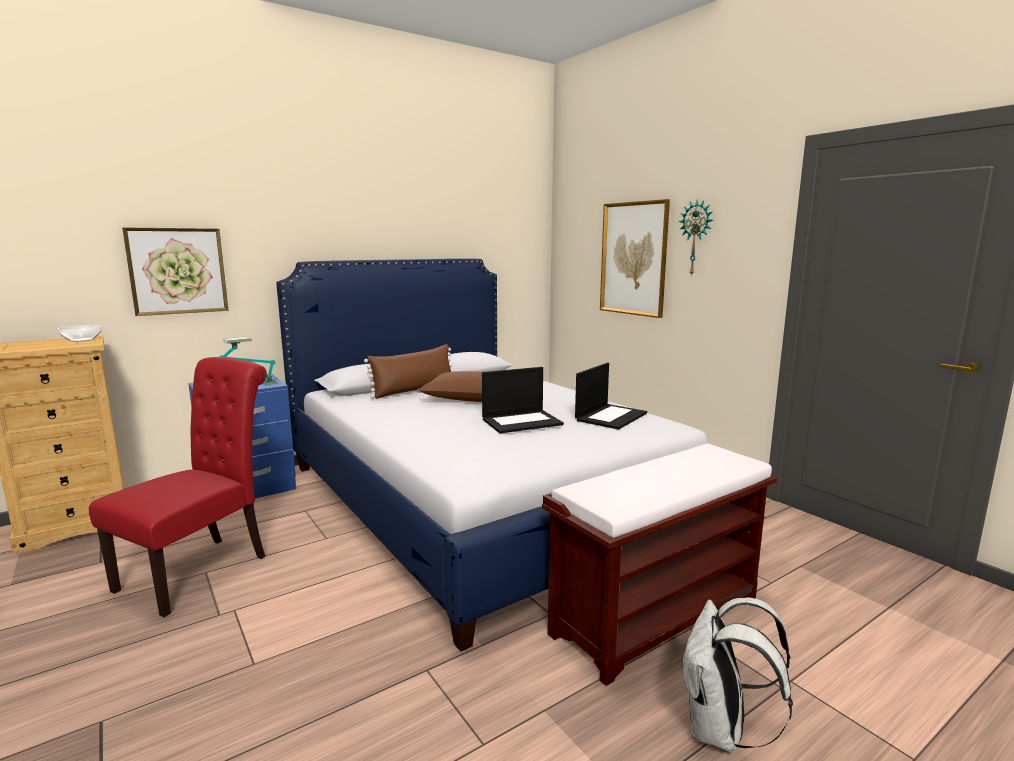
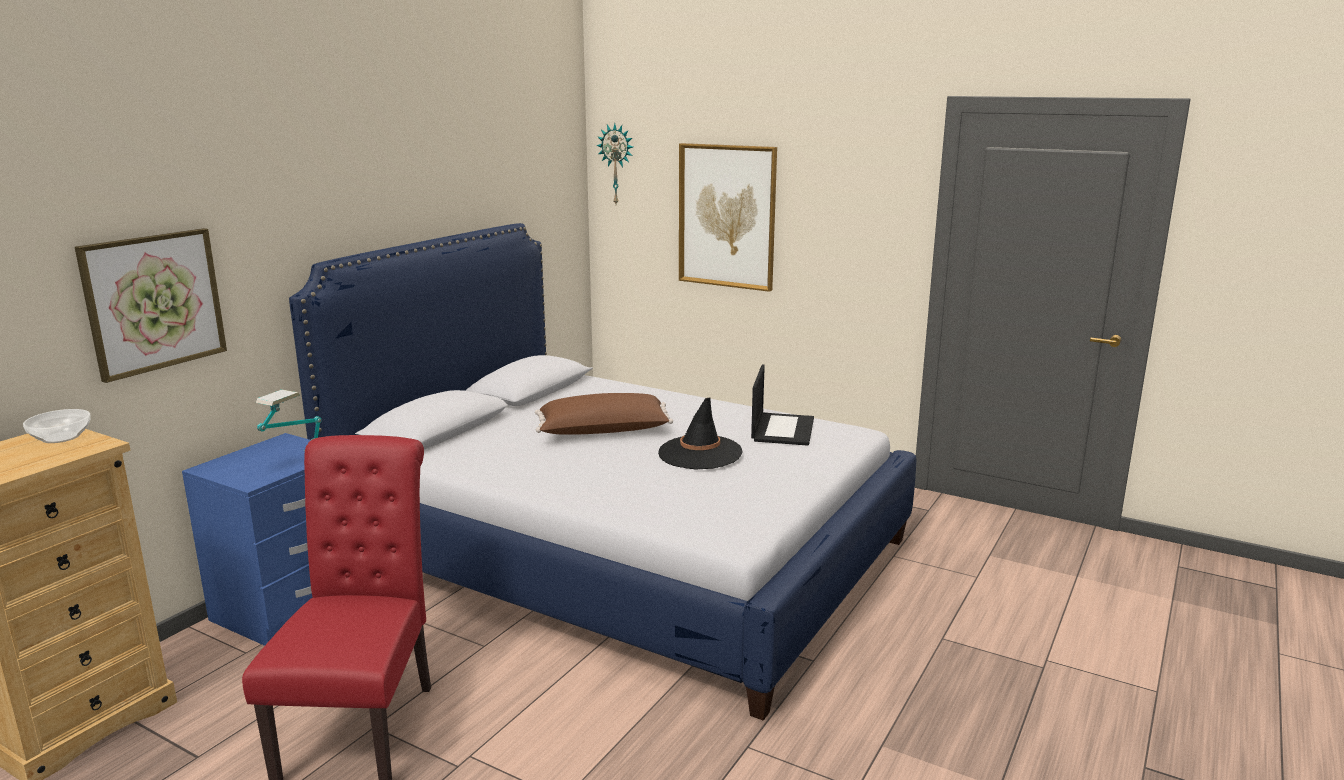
camera: 25 degrees left, 5 degrees up
(414, 391) = (505, 427): brown pillow -> none
(522, 421) = (700, 453): laptop -> black hat
(657, 614) = (906, 633): brown bench -> none
(696, 238) = (815, 197): wall clock -> wall clock (617, 164)
(720, 730) = (1024, 715): white backpack -> none

